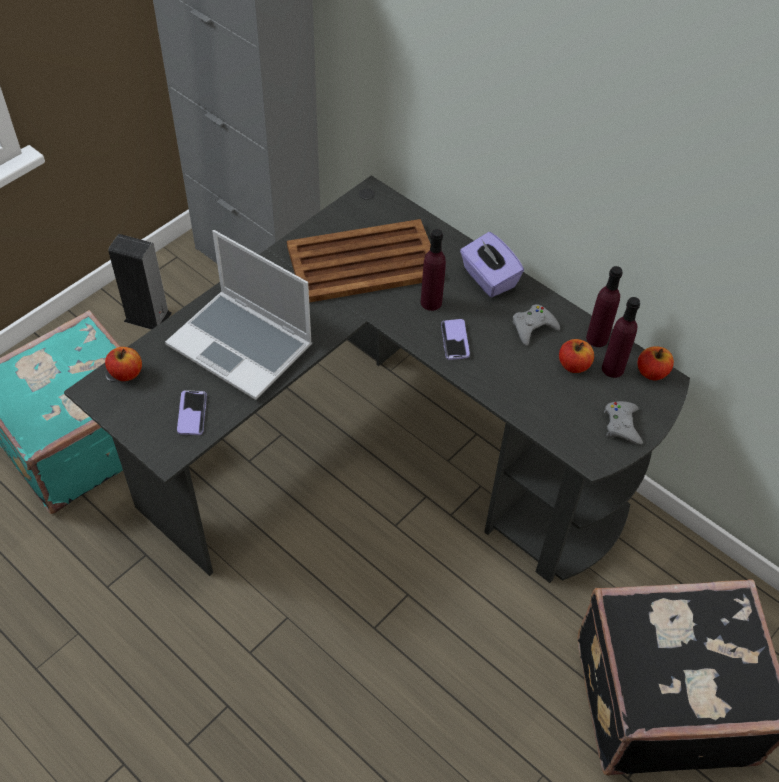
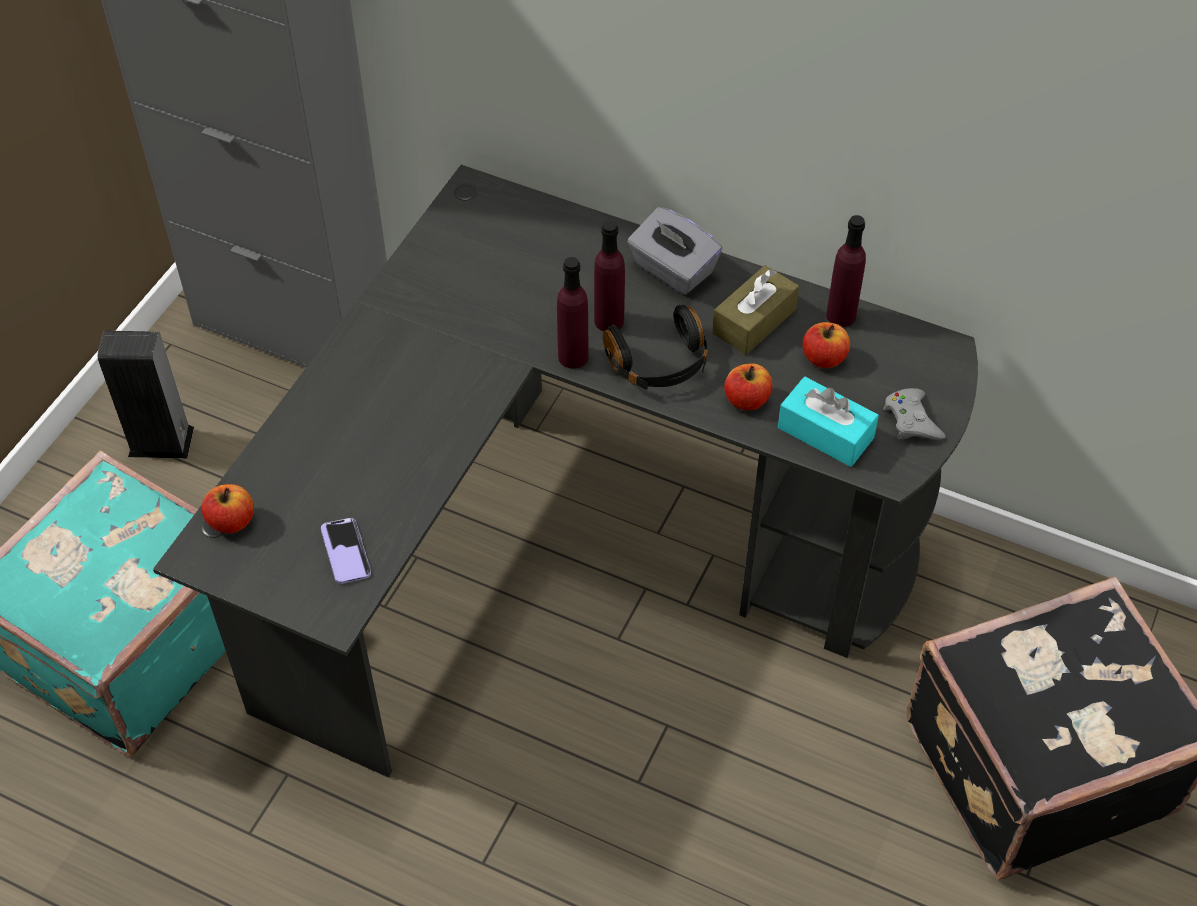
camera: 15 degrees left, 0 degrees up
(242, 346) = (378, 443): laptop -> none
(365, 262) = (500, 288): brown tray -> none
(455, 340) = (659, 364): phone -> black headphones
(488, 278) = (672, 270): purple tissue box -> grey tissue box
(533, 327) = (754, 321): grey game controller -> brown tissue box
(555, 418) = (825, 433): none -> turquoise tissue box
(613, 368) = (874, 350): purple bottle -> purple bottle (573, 356)
(652, 372) = (925, 342): apple -> apple (747, 400)

